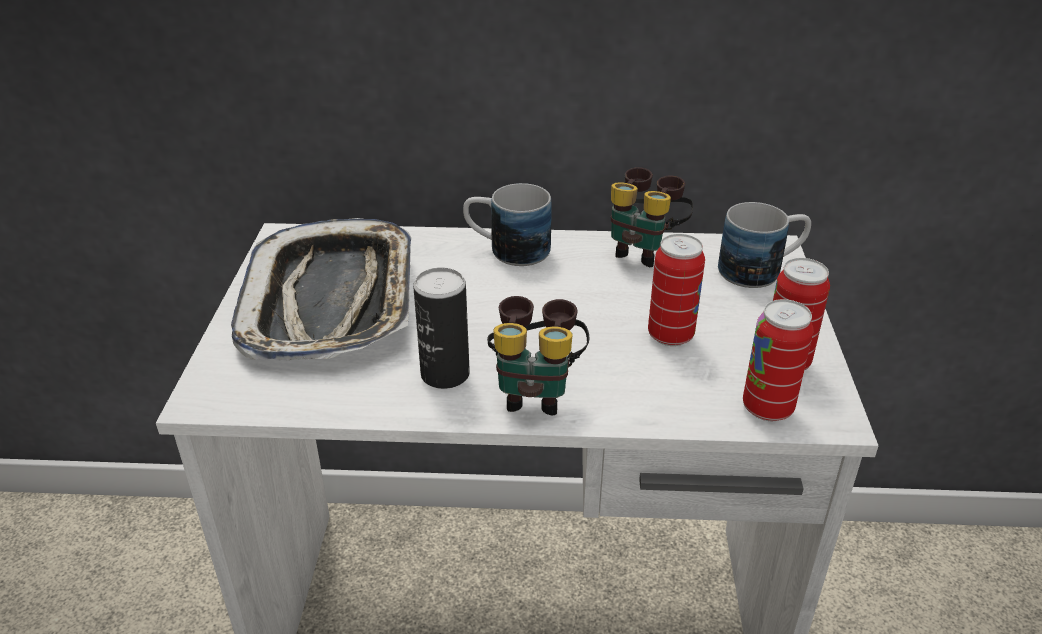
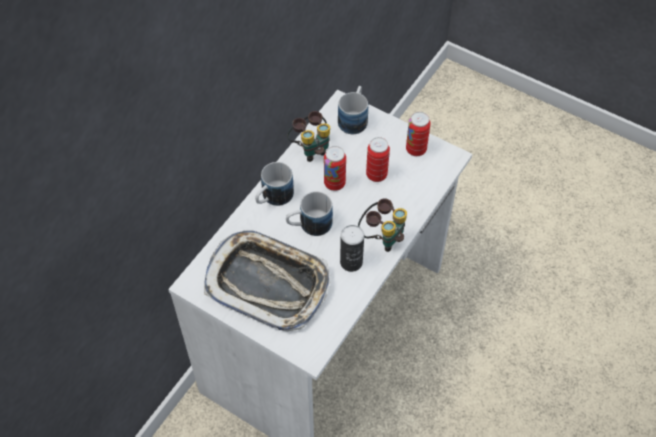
camera: 60 degrees left, 20 degrees up
(485, 301) = (309, 225): none -> mug
(767, 408) = (436, 171): can -> can (334, 183)

